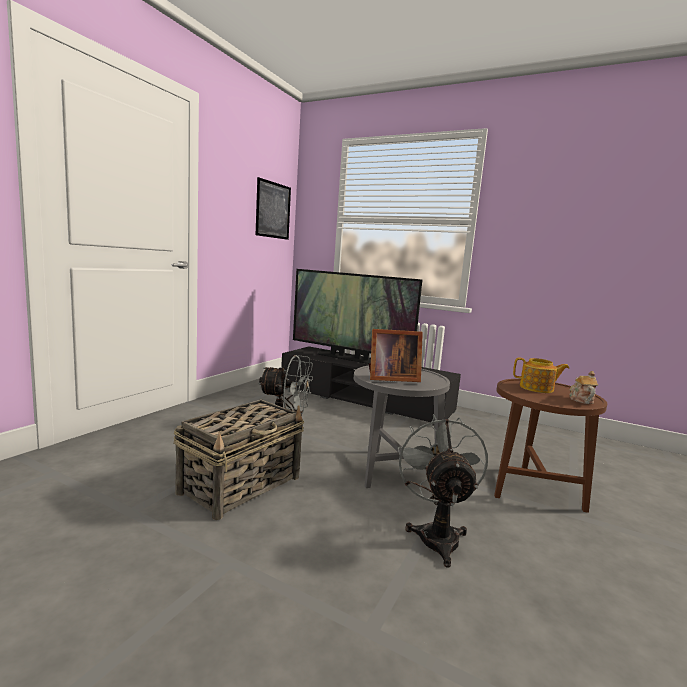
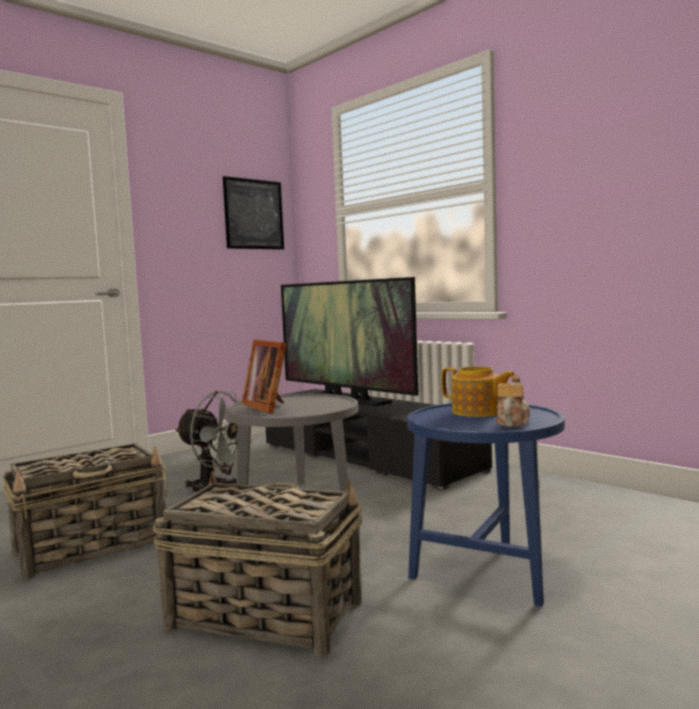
camera: 20 degrees right, 5 degrees down
(390, 378) = (269, 407): picture frame -> picture frame turned 45 degrees clockwise
(436, 534) = (263, 614): grey fan -> basket
(533, 489) = (486, 571): brown side table -> blue side table

